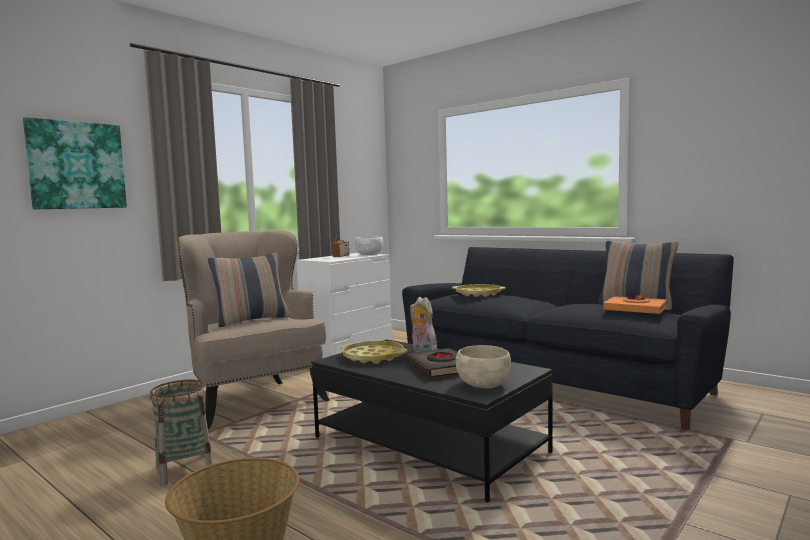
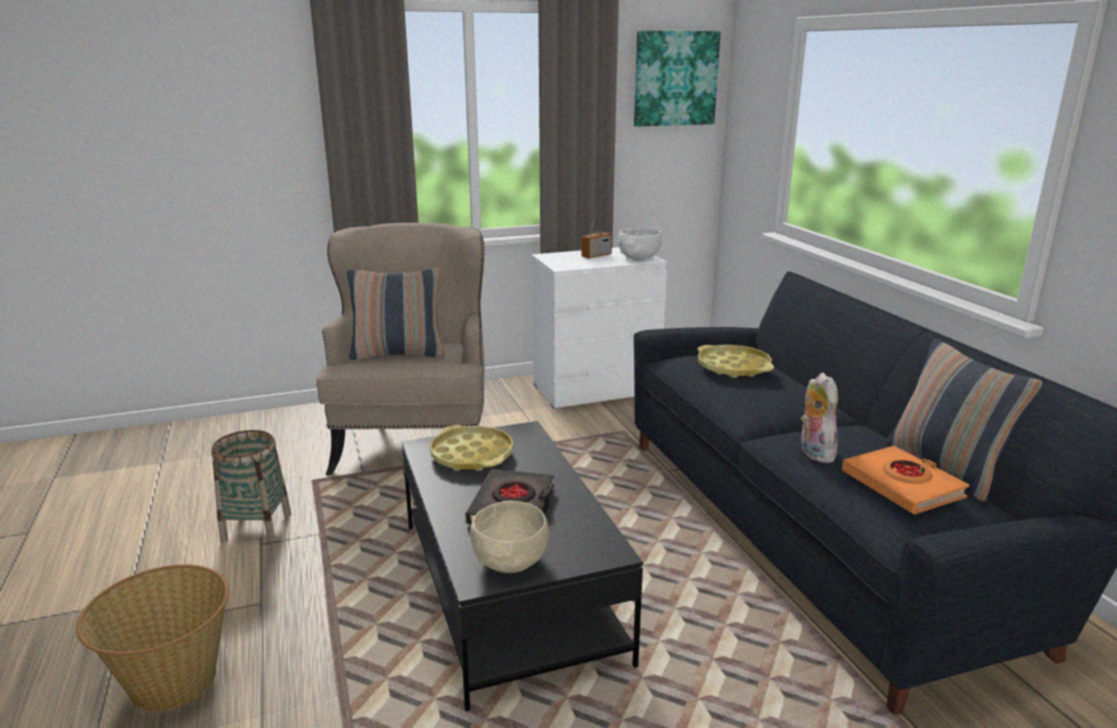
camera: 30 degrees right, 15 degrees up
(76, 165) = (236, 132): picture -> picture (675, 78)
(422, 352) = (538, 463): plush toy -> plush toy (813, 452)

